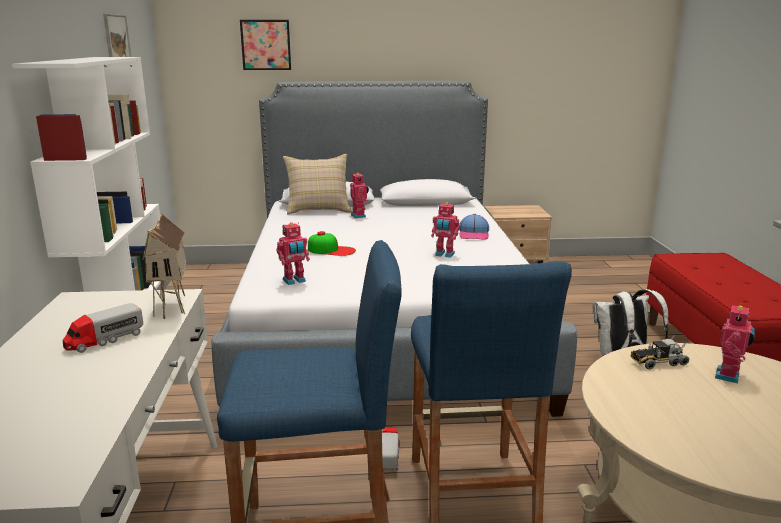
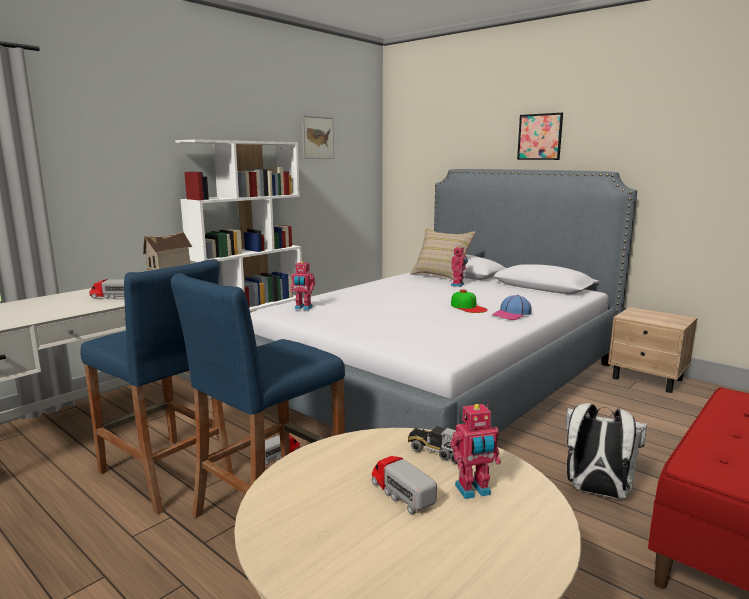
camera: 45 degrees right, 5 degrees down
(266, 45) = (449, 139): picture -> picture (539, 137)
(331, 250) = (373, 298): cap -> cap (468, 307)
(444, 255) = (444, 320): toy robot -> none
(711, 400) = (401, 494): none -> toy truck

